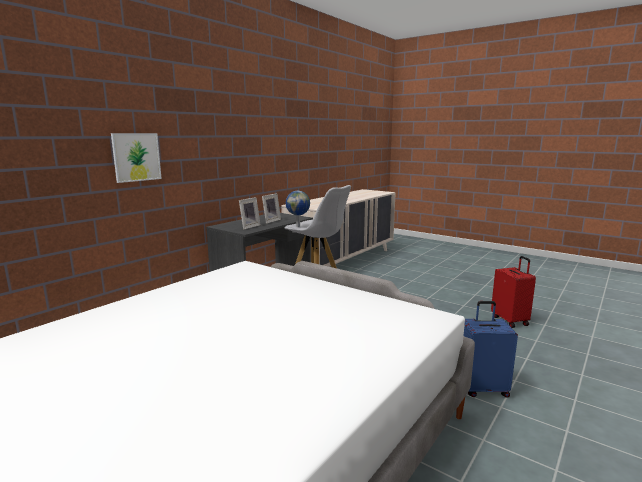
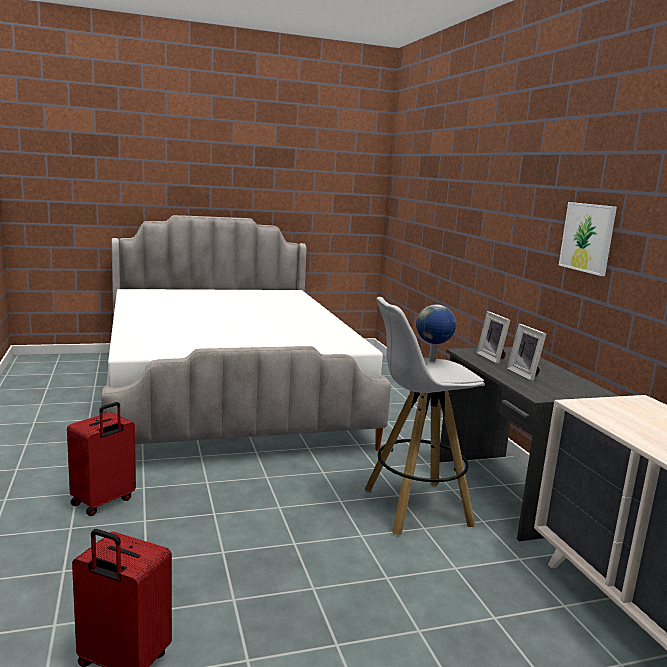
camera: 125 degrees right, 0 degrees up
(136, 157) = (492, 234): picture -> picture (587, 237)
(482, 388) = (103, 502): blue suitcase -> red suitcase

